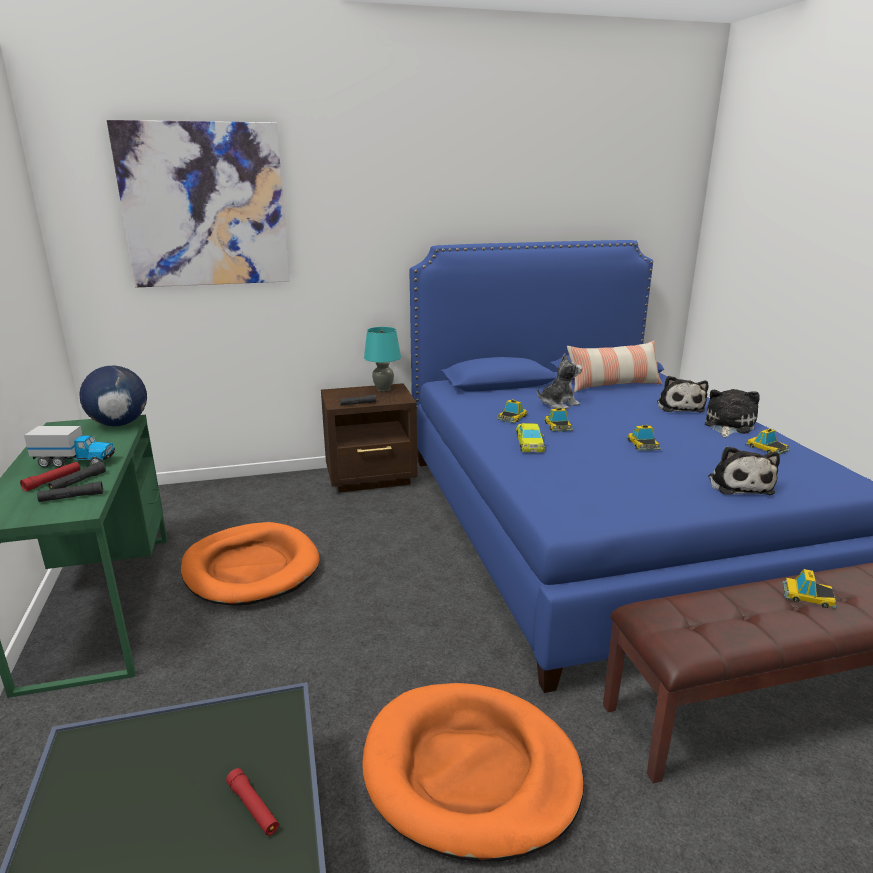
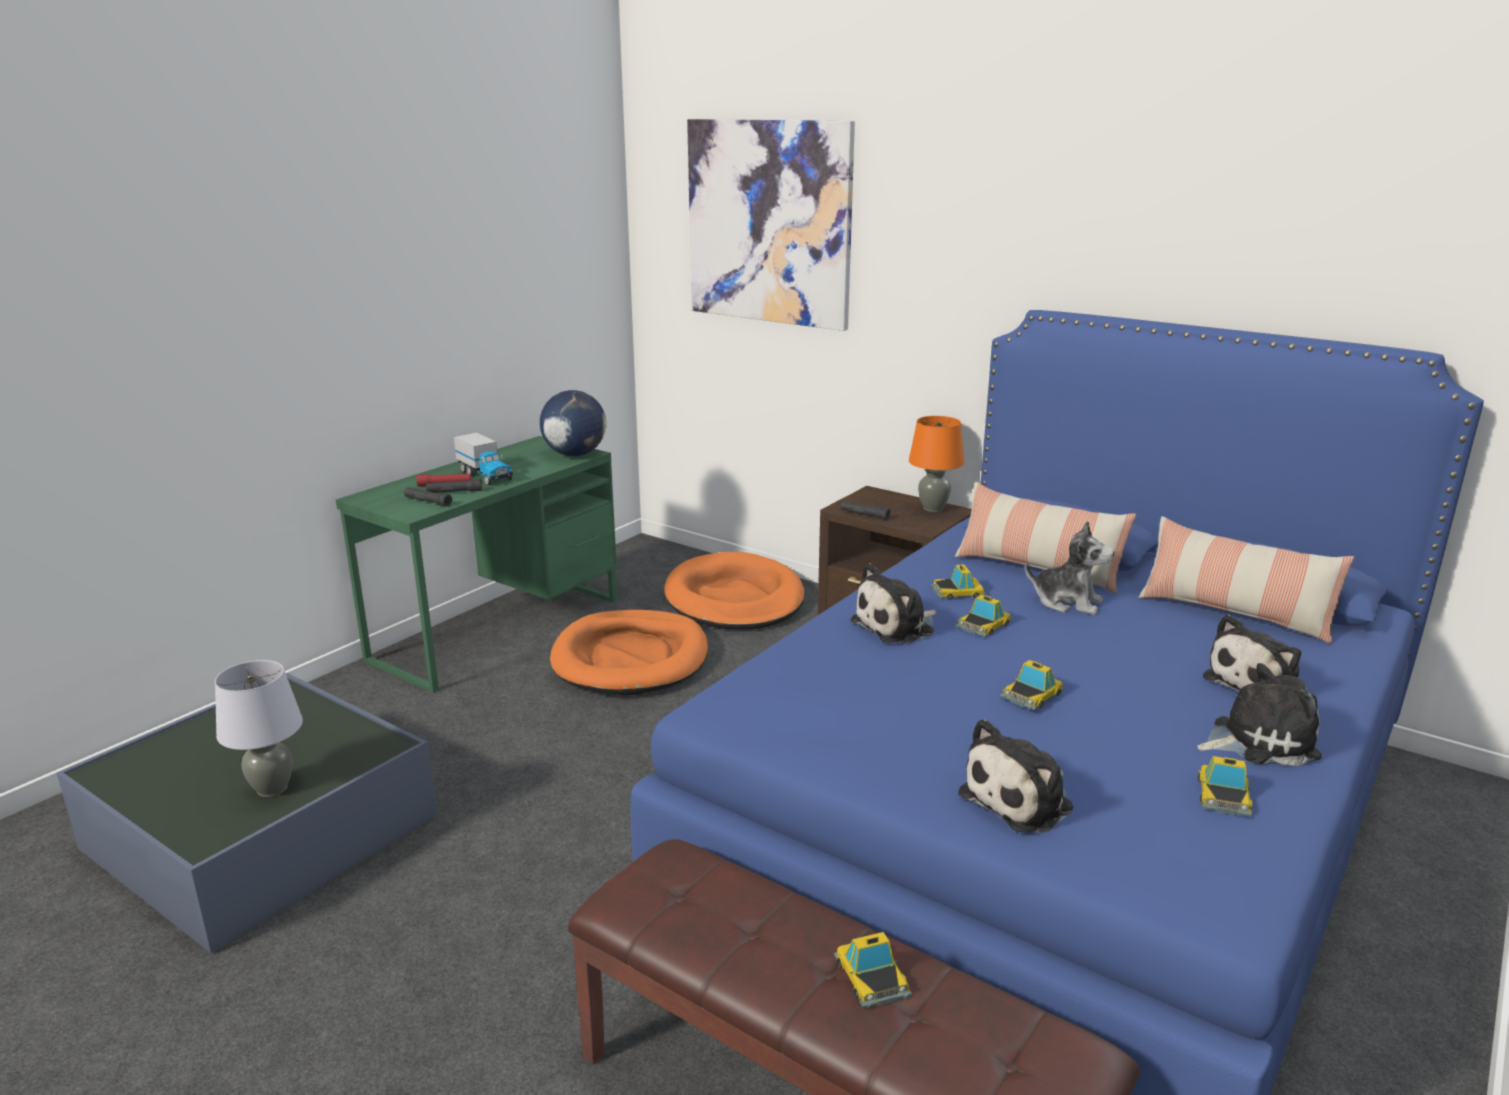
camera: 50 degrees right, 0 degrees up
(253, 807) = (272, 789): red flashlight -> grey table lamp
(383, 389) = (932, 508): turquoise table lamp -> orange table lamp
(470, 772) = (485, 920): orange dog bed -> orange dog bed (734, 599)
(514, 395) = (1038, 568): none -> pillow
(529, 442) = (897, 626): yellow toy car -> plush toy

